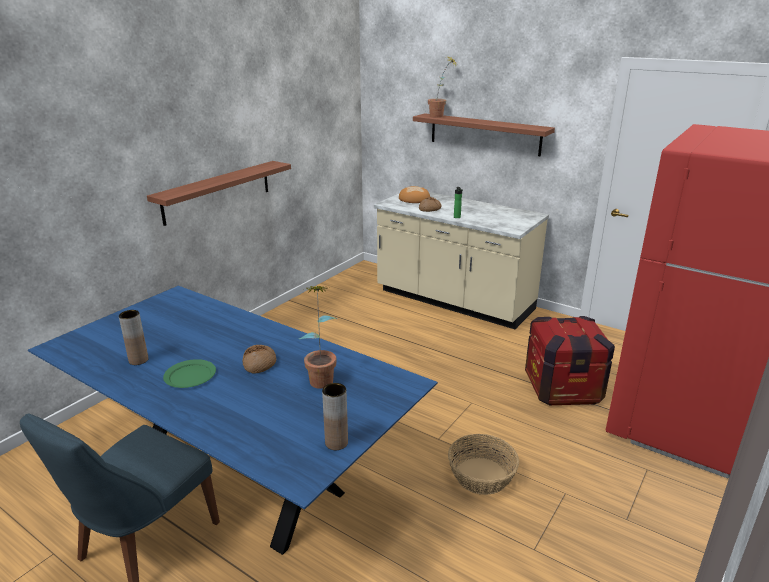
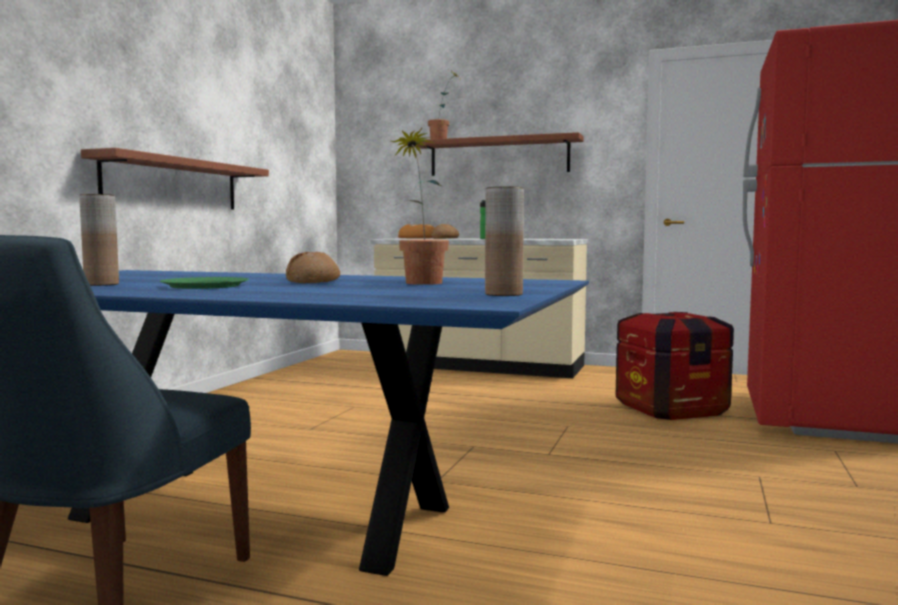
camera: 15 degrees left, 20 degrees down
(482, 476) = (636, 474): basket -> none

